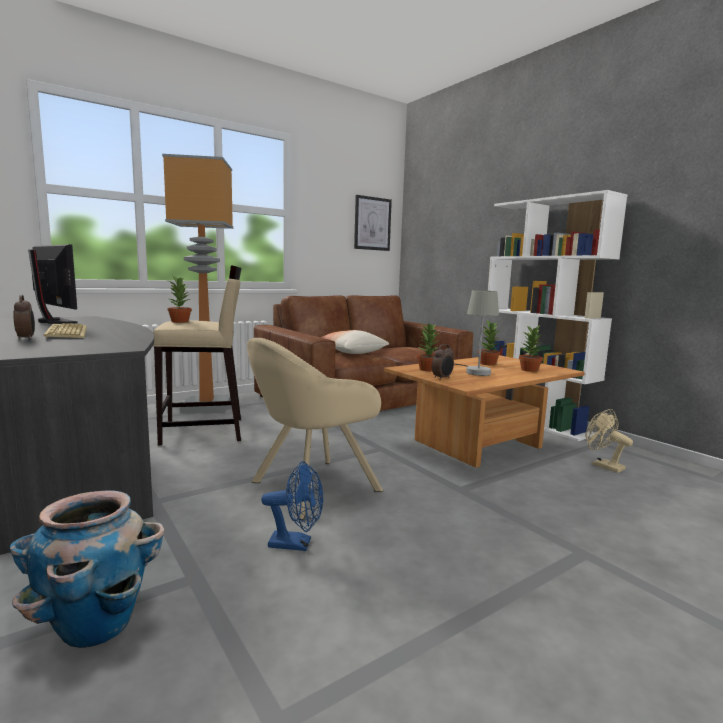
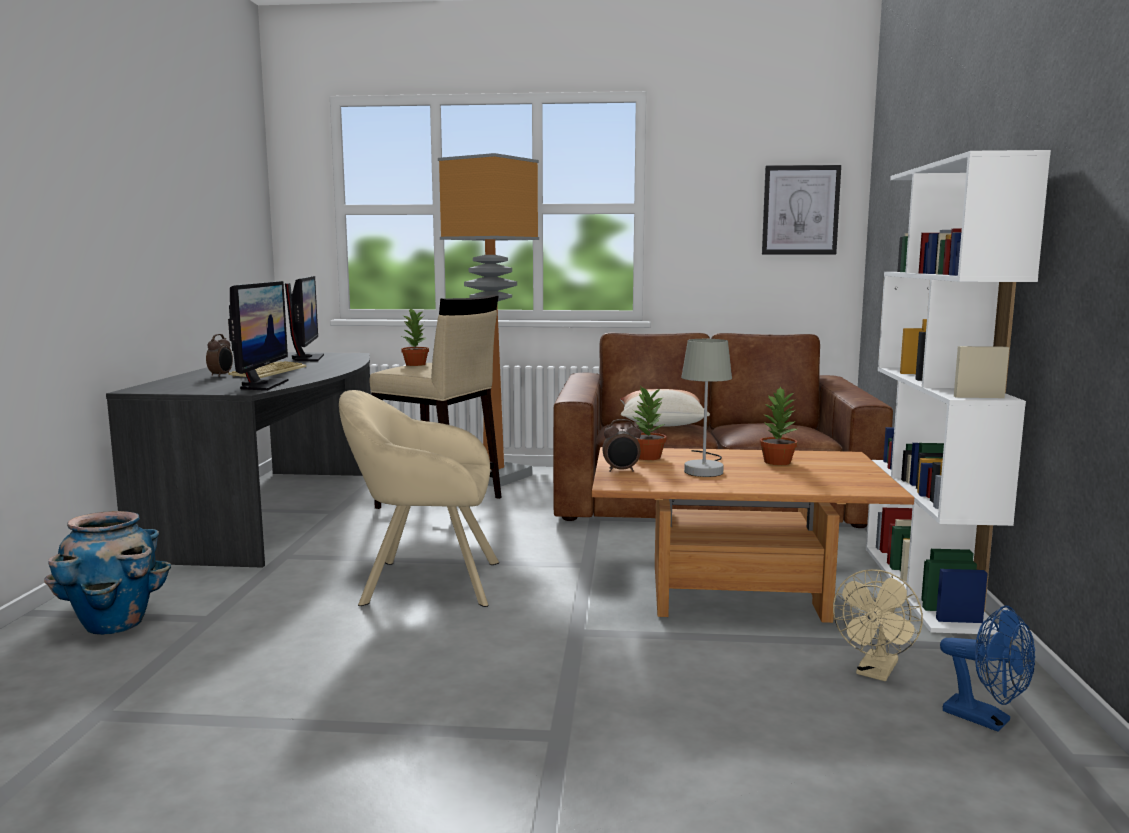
camera: 40 degrees right, 0 degrees up
(115, 342) = (261, 385): none -> monitor
(296, 544) = (316, 622): blue fan -> blue fan (986, 720)
(530, 370) = (811, 480): potted plant -> none
(602, 465) = (875, 672): beige fan -> beige fan turned 150 degrees counterclockwise

